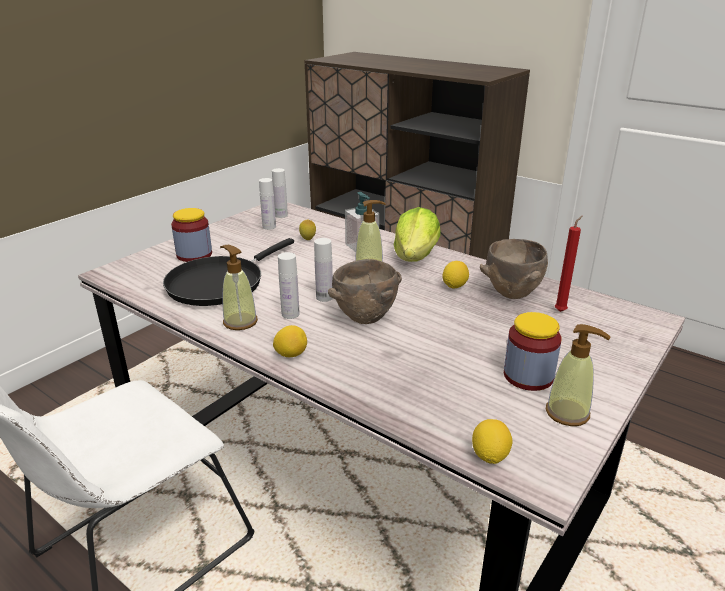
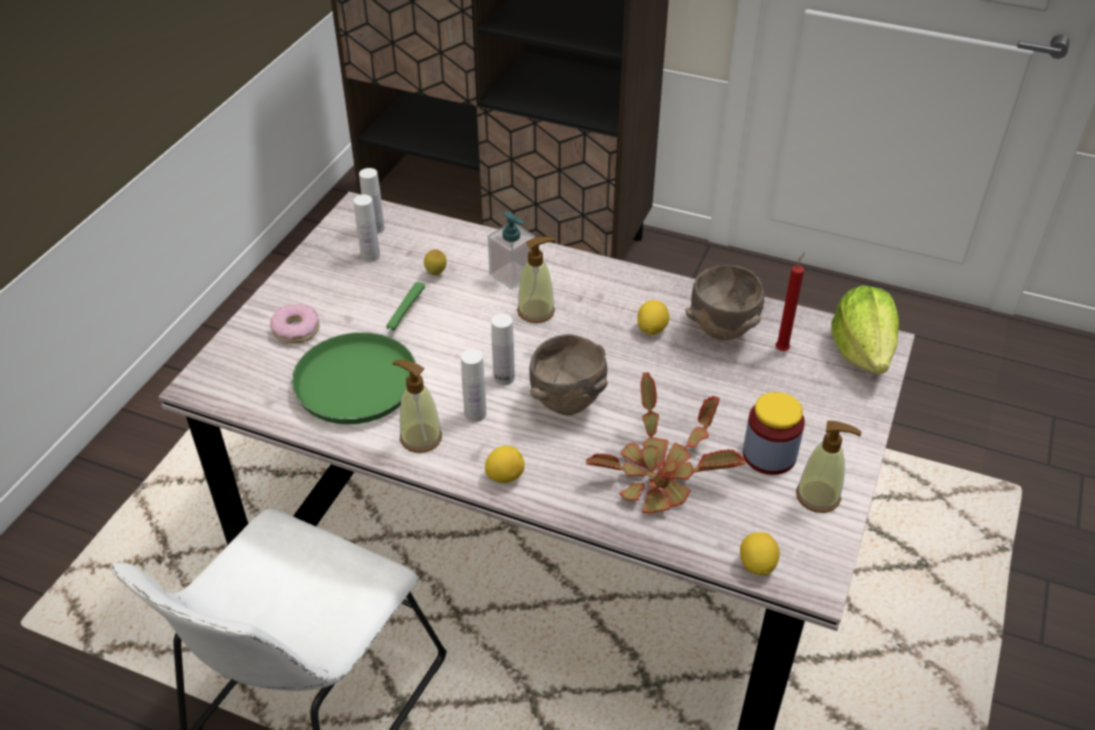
camera: 15 degrees left, 15 degrees up
(194, 254) = (296, 330): jar -> donut
(220, 283) = (361, 377): black frying pan -> green frying pan
(415, 257) = (588, 284): lettuce -> lettuce (862, 351)
(423, 373) = (660, 474): none -> potted plant

